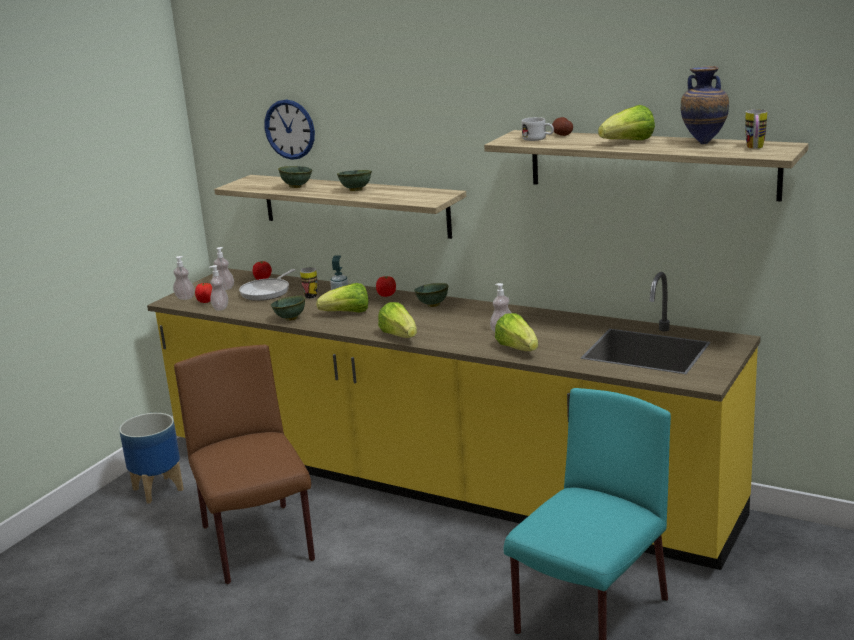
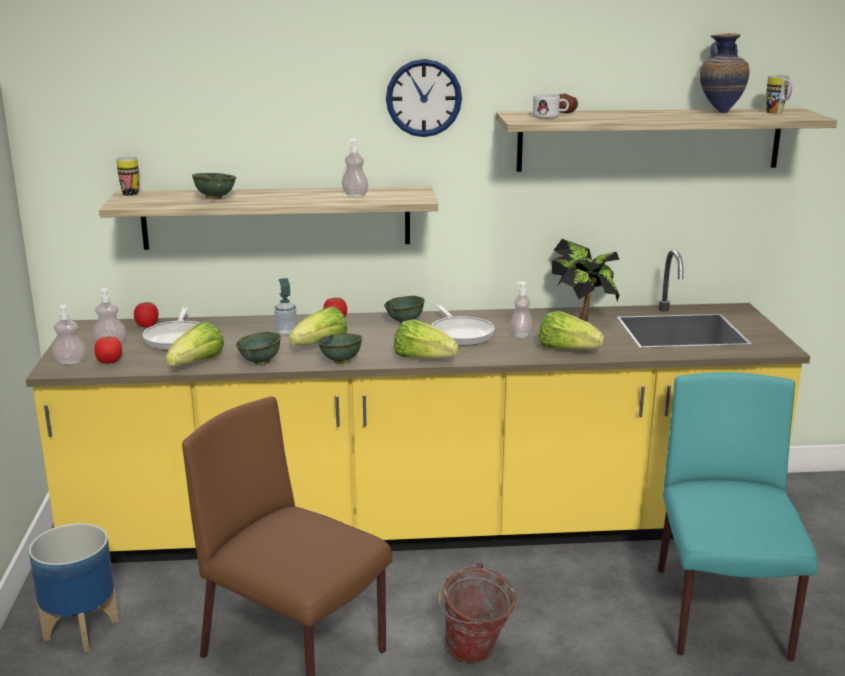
camera: 35 degrees left, 0 degrees up
(220, 308) = (144, 365): soap dispenser -> soap dispenser (355, 195)
(290, 129) = (183, 128): wall clock -> wall clock (423, 98)
(312, 295) = (243, 333): mug -> mug (130, 193)
(355, 190) = (301, 196): green bowl -> green bowl (340, 362)
(368, 582) = (474, 655): none -> bucket
(458, 321) = (460, 334): none -> frying pan
(582, 324) = (584, 316): none -> potted plant
(628, 142) = (650, 115): lettuce -> lettuce (197, 363)

